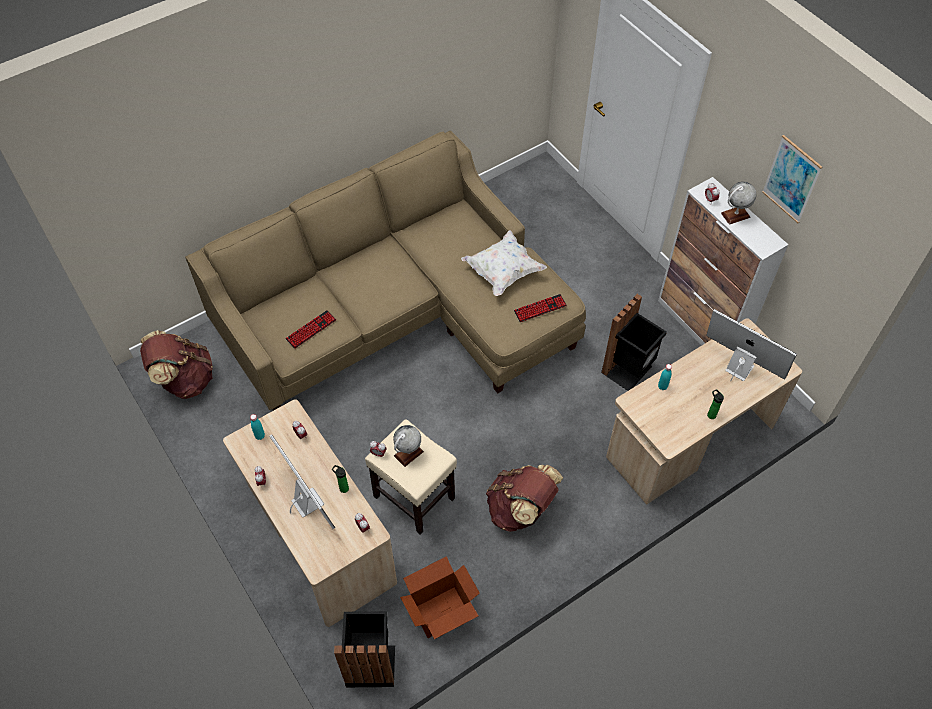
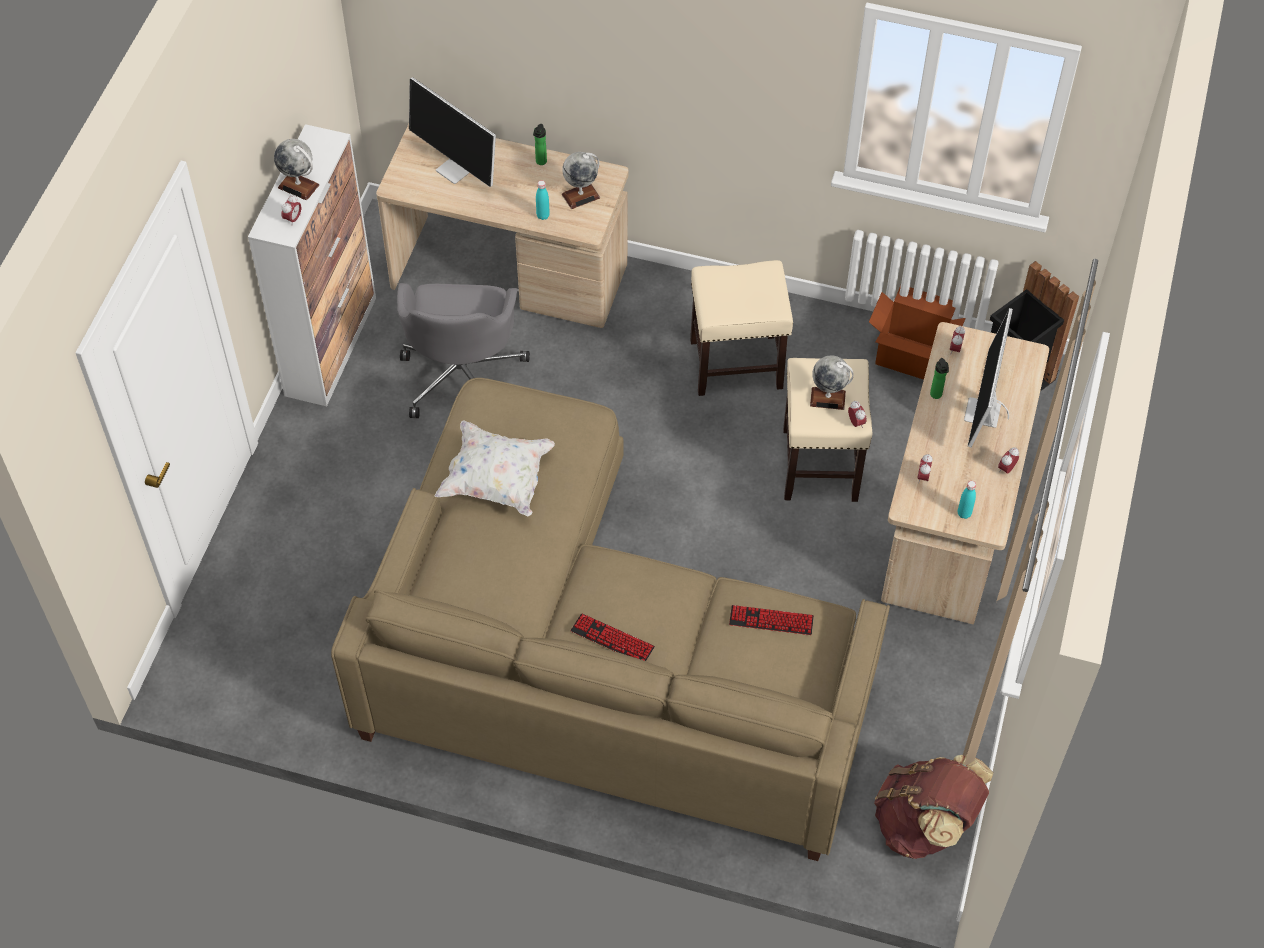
camera: 130 degrees left, 0 degrees up
(520, 510) = (737, 364): brown backpack -> beige stool
(540, 308) = (520, 408): keyboard -> keyboard (612, 639)
(628, 370) = (462, 376): black trash can -> grey office chair
(663, 416) = (581, 196): none -> globe
(738, 368) = (457, 169): monitor -> monitor turned 45 degrees counterclockwise
(791, 179) = (274, 81): picture -> none

